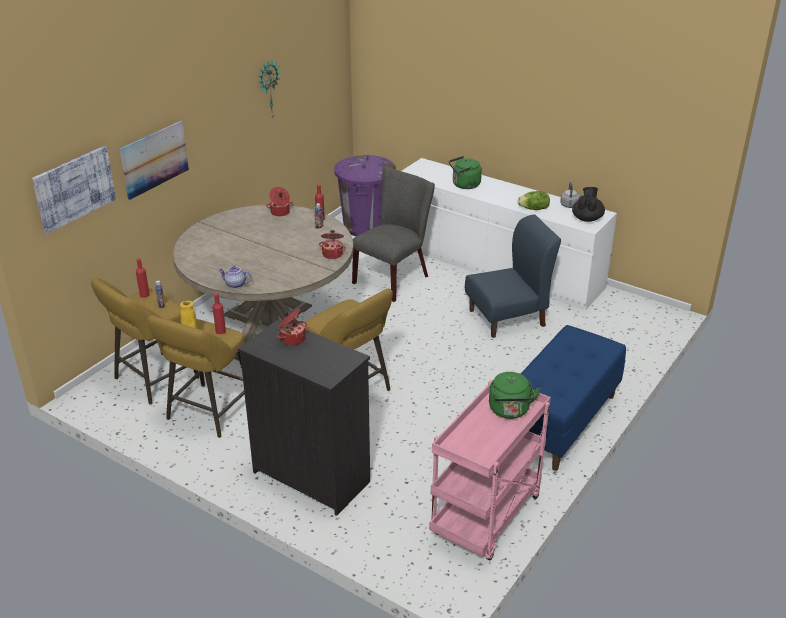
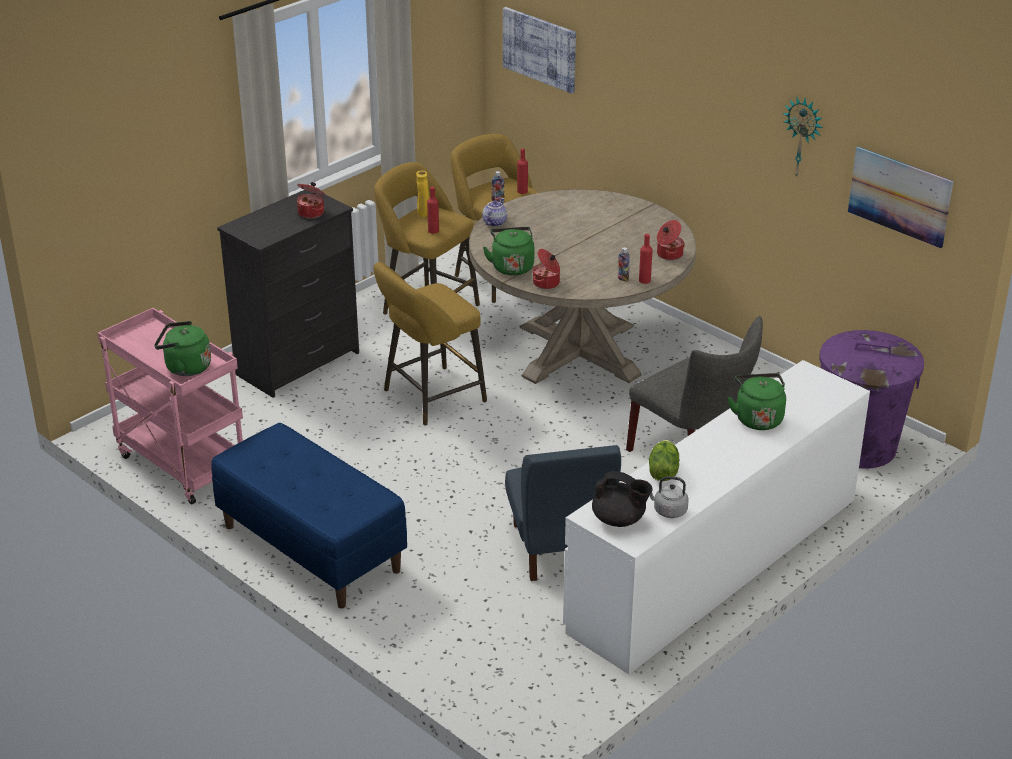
camera: 100 degrees right, 0 degrees up
(154, 159) = (627, 91): picture -> picture (899, 196)
(309, 270) = (512, 266): none -> green kettle

